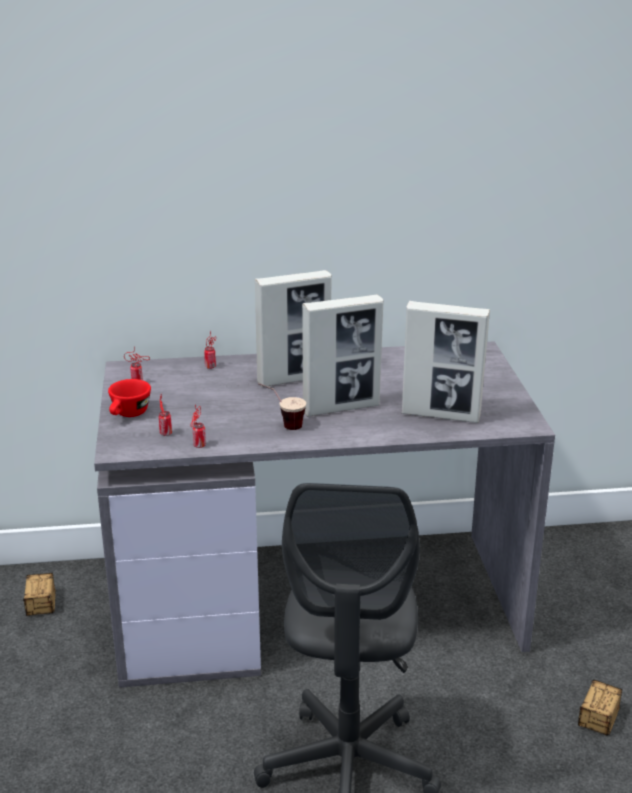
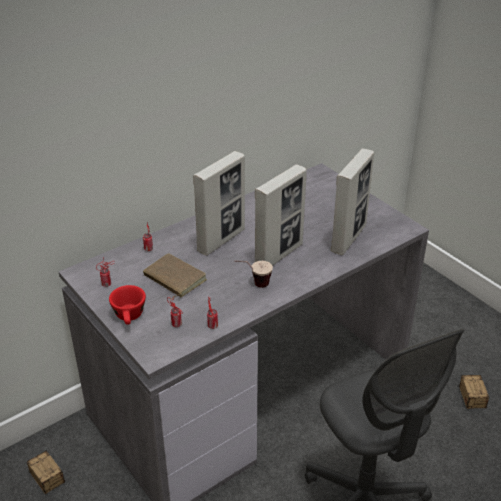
camera: 30 degrees left, 10 degrees up
(206, 397) = (173, 279): none -> brown book
(441, 415) = (348, 238): picture frame -> picture frame turned 45 degrees counterclockwise

